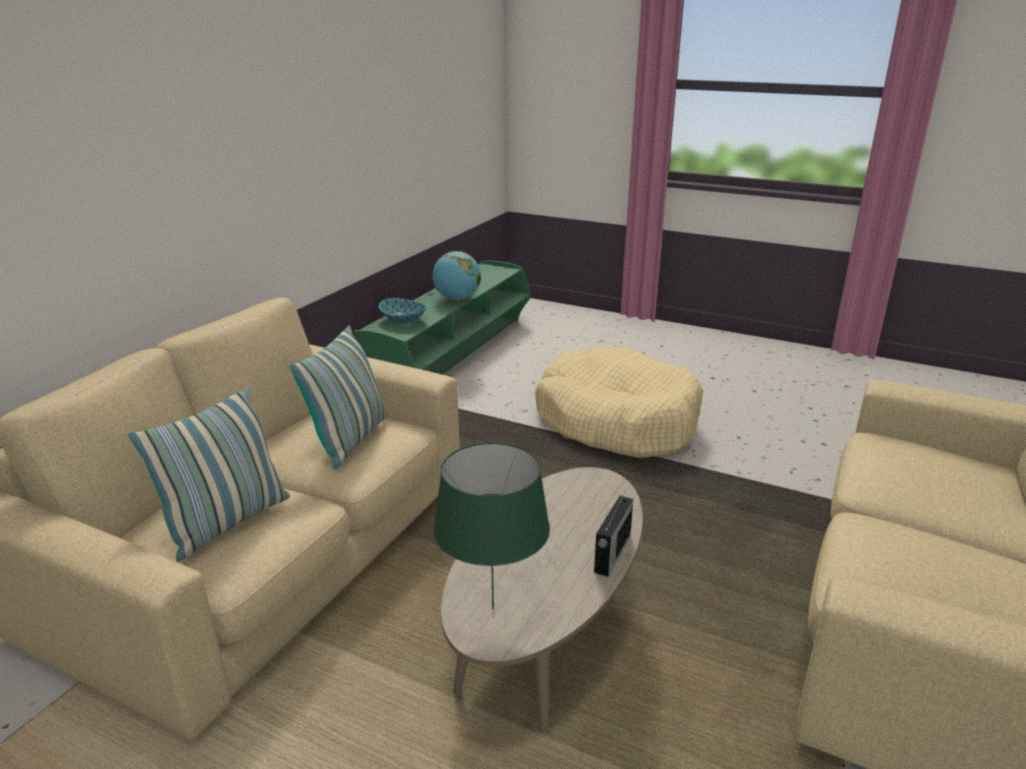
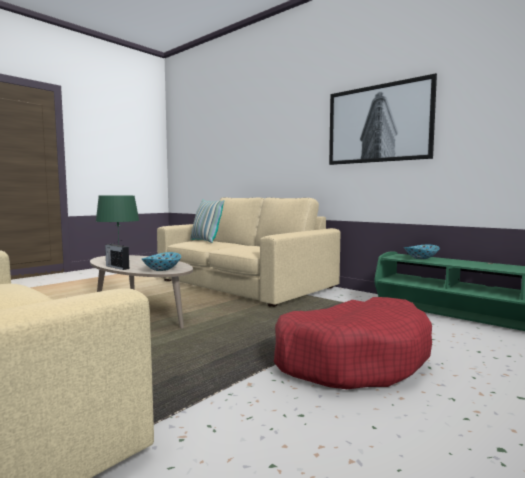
camera: 105 degrees right, 20 degrees down
(300, 125) = (378, 124): none -> picture
(350, 440) = (249, 246): pillow -> none
(457, 299) = (481, 266): globe -> none
(598, 494) = (162, 269): none -> bowl
(616, 421) = (351, 359): beige dog bed -> red dog bed

